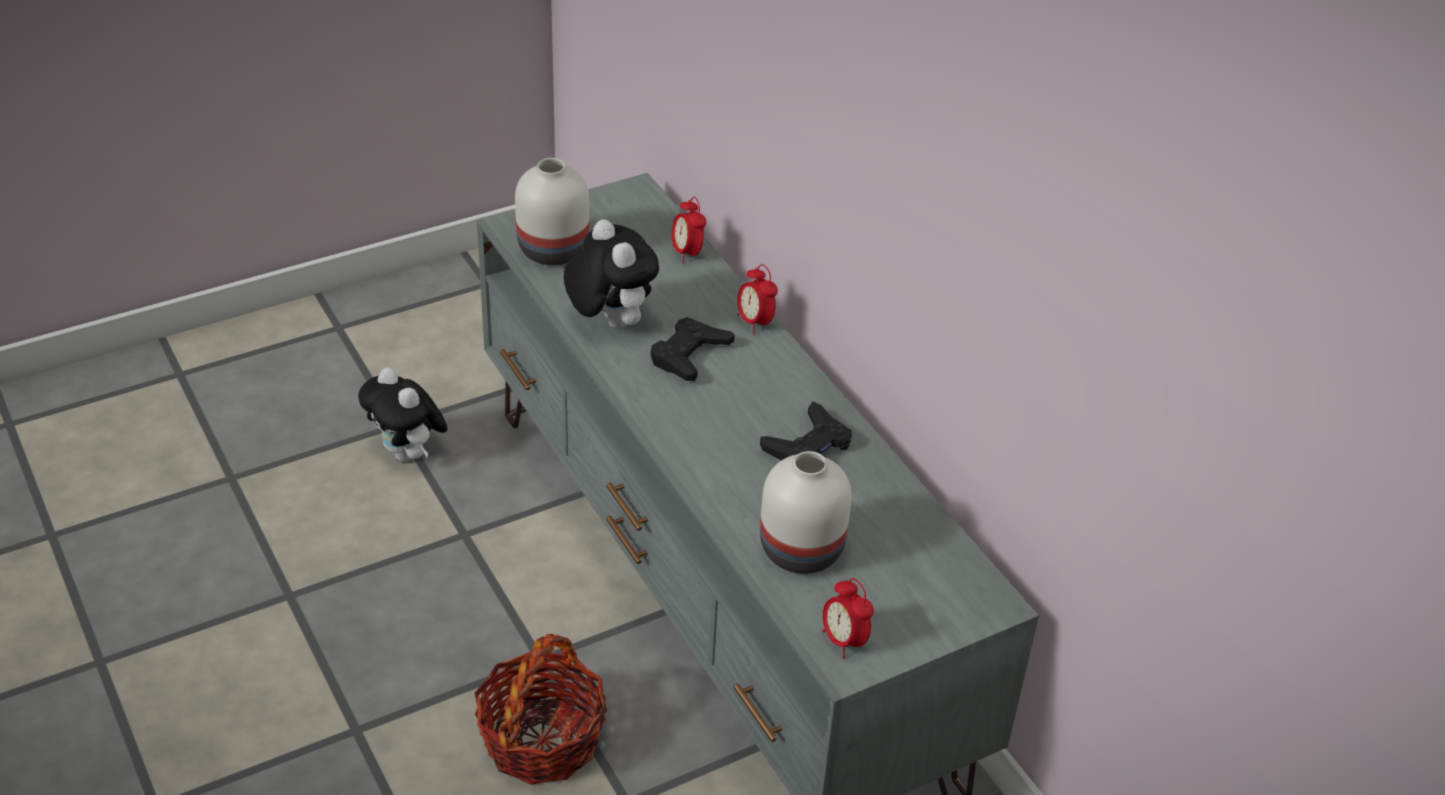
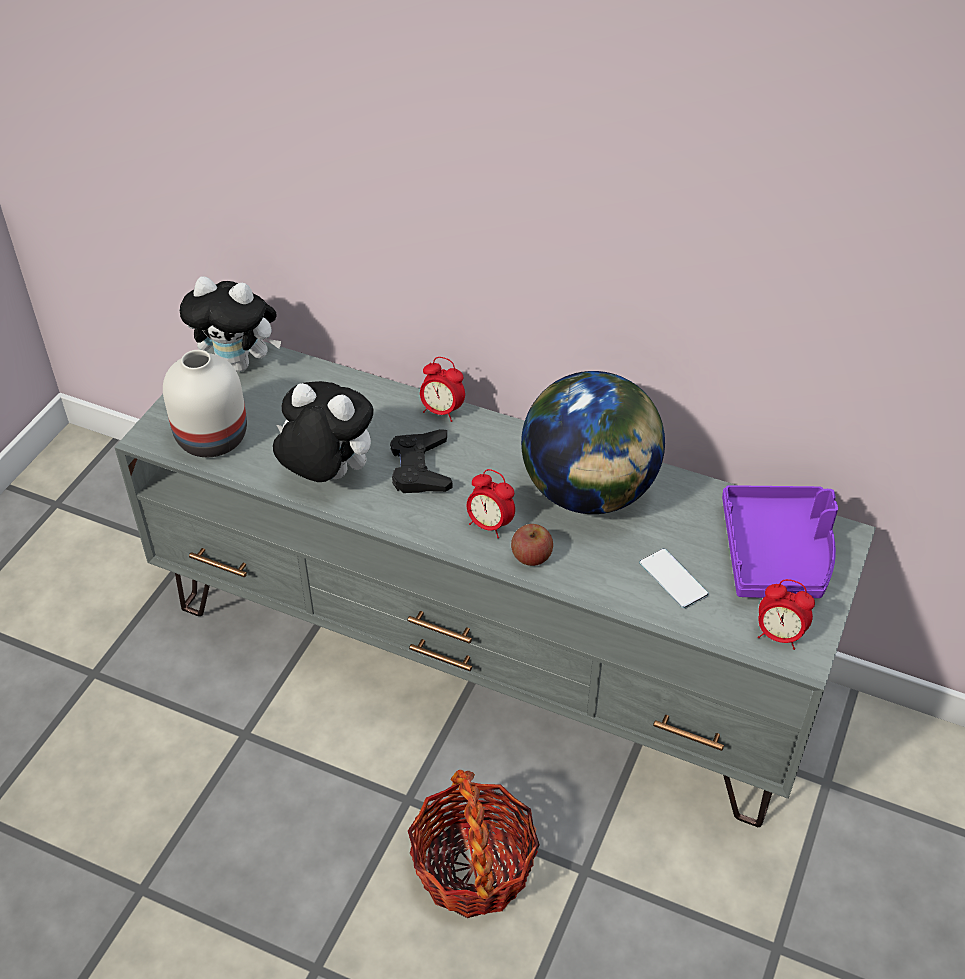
camera: 35 degrees left, 5 degrees up
(408, 454) = (128, 694): plush toy -> plush toy (240, 363)
(687, 253) = (327, 381): alarm clock -> alarm clock (489, 525)
(704, 466) = (531, 556): none -> apple
(803, 548) = (673, 579): white vase -> phone
(808, 447) = (589, 492): black game controller -> globe
(919, 582) = (777, 553): none -> purple tray

